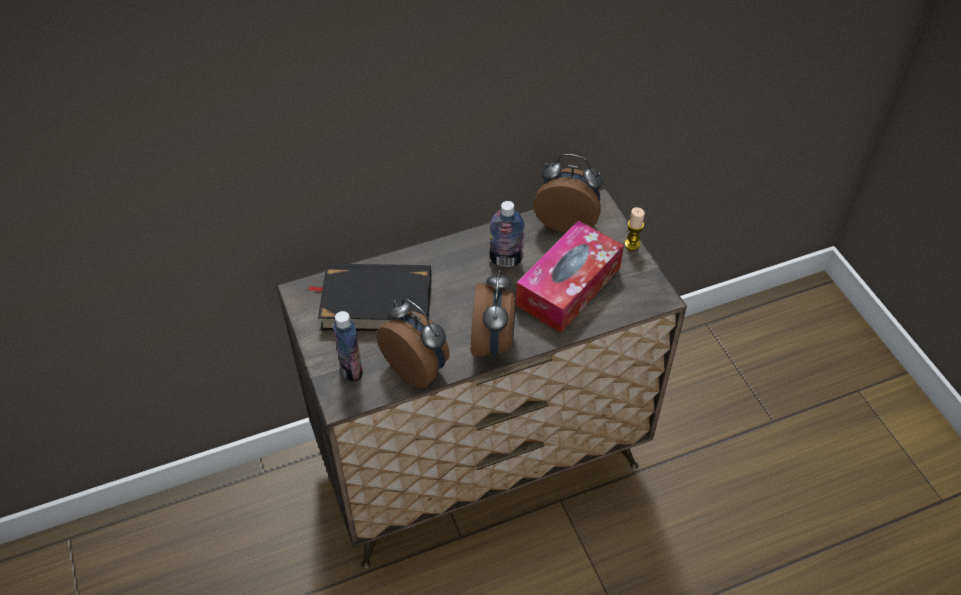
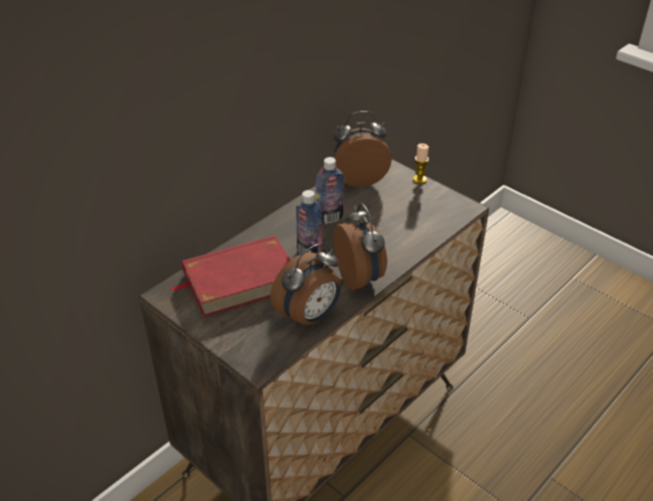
camera: 25 degrees left, 10 degrees down
(351, 369) = (251, 337): bottle -> bottle (309, 252)
(376, 302) = (240, 280): black book -> red book
(417, 367) = (309, 317): alarm clock -> alarm clock turned 120 degrees clockwise
(568, 286) = (392, 221): tissue box -> none

